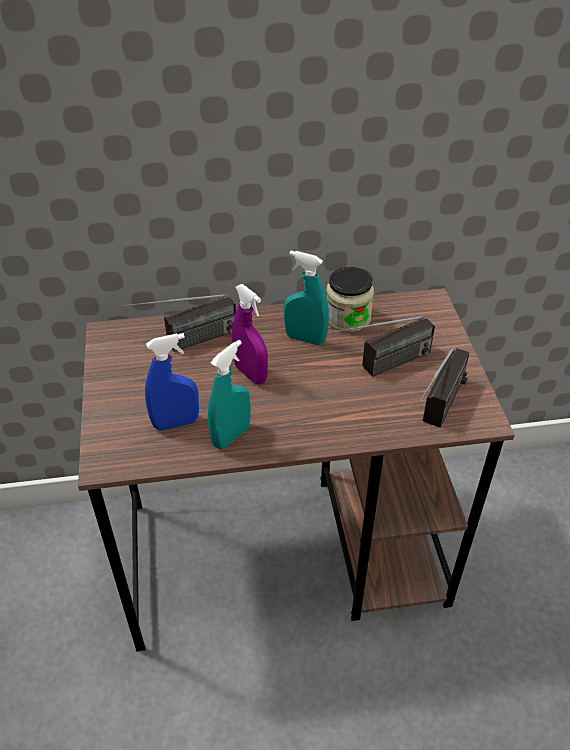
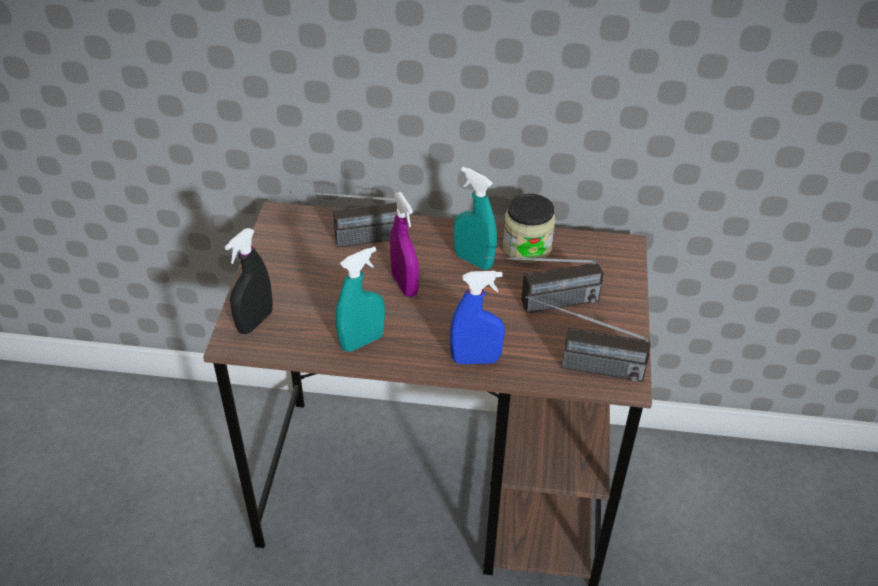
camera: 15 degrees right, 0 degrees up
(119, 439) = (255, 321): none -> black spray bottle
(176, 423) = (314, 317): blue spray bottle -> blue spray bottle (475, 359)
(439, 414) = (580, 365): radio -> radio turned 60 degrees clockwise

